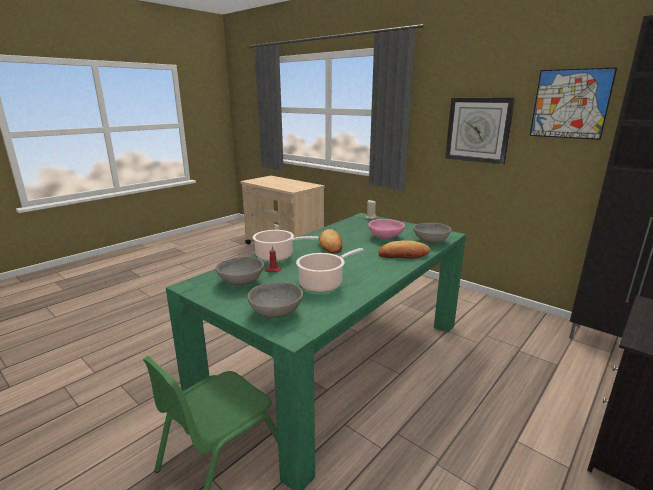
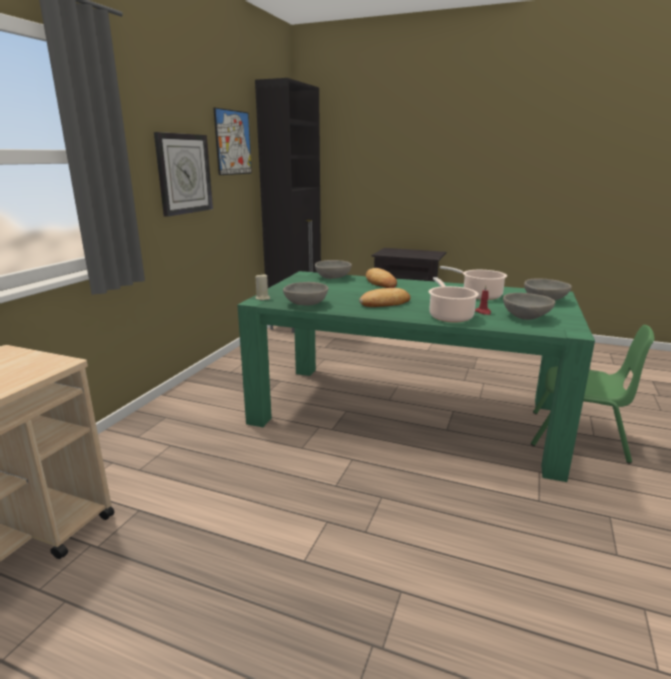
camera: 110 degrees left, 0 degrees up
(347, 225) = (305, 304): none -> grey bowl
(385, 237) = (337, 289): pink bowl -> none

